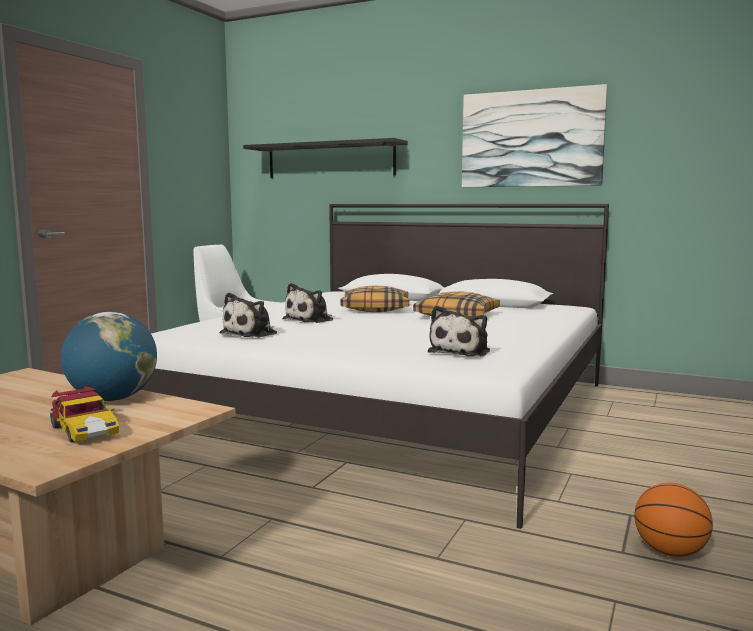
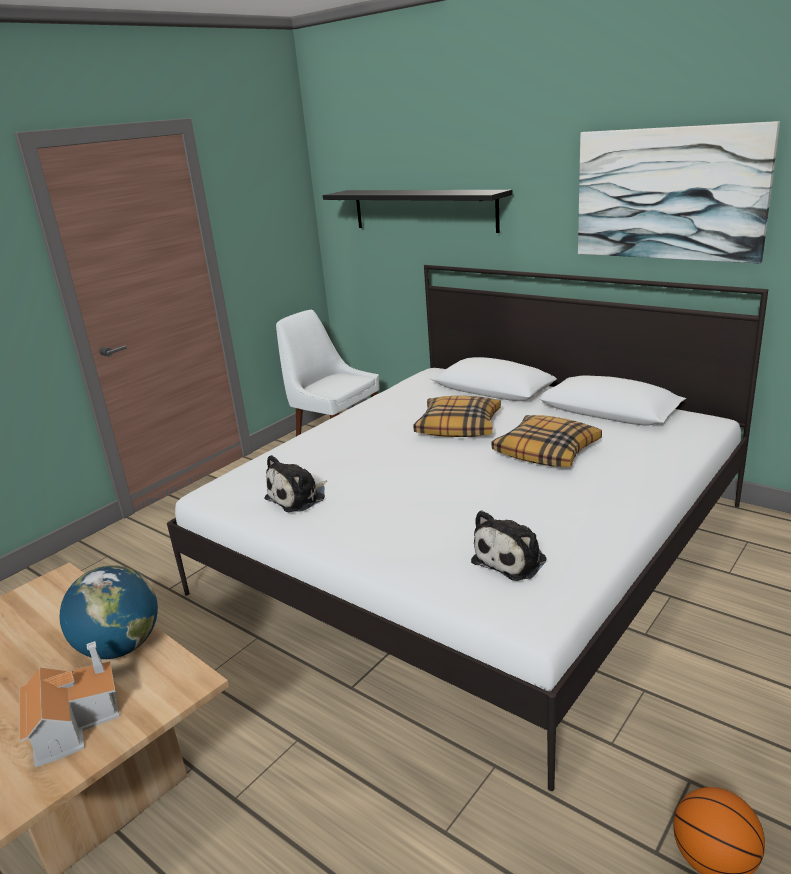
camera: 15 degrees right, 15 degrees up
(84, 430) = (73, 721): toy car -> toy house
(310, 320) = (374, 460): plush toy -> none

